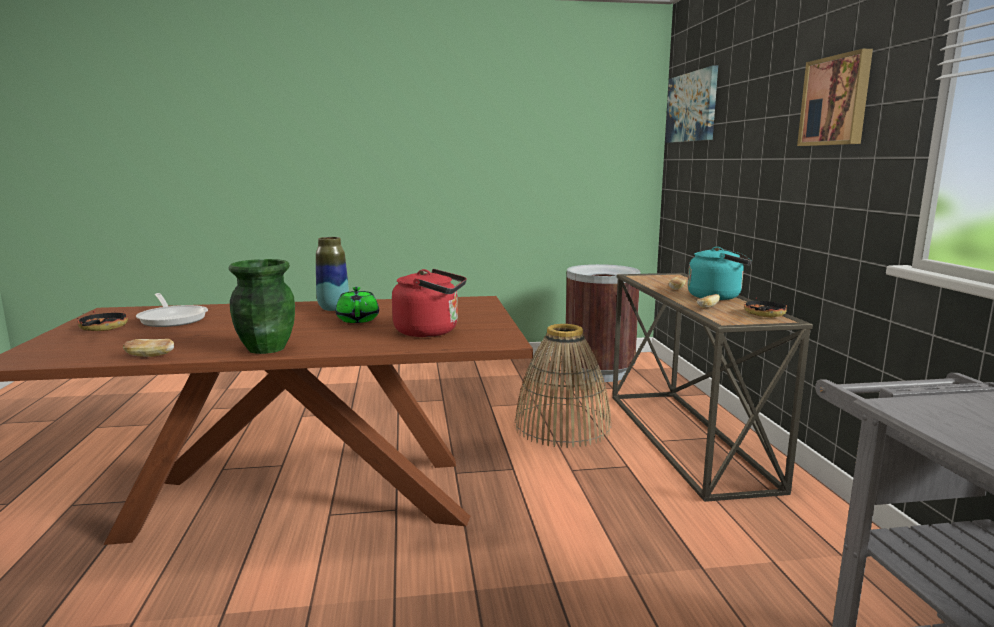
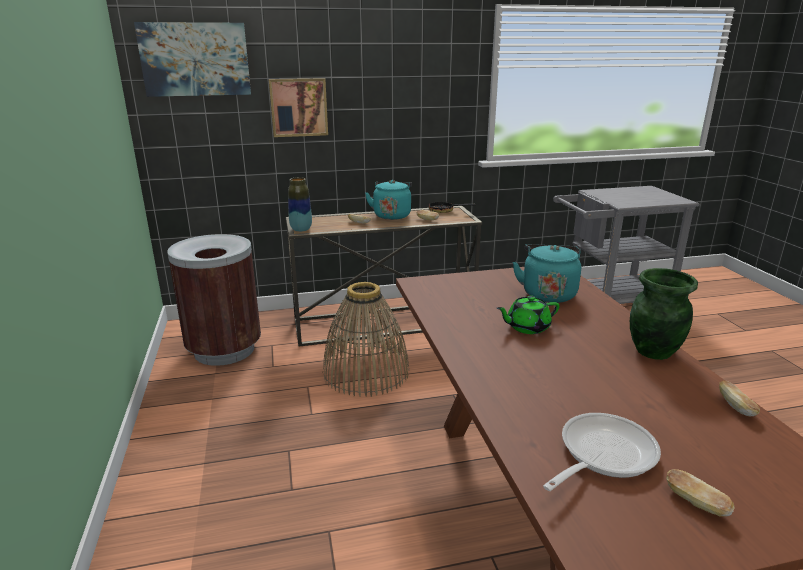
camera: 95 degrees left, 10 degrees up
(101, 329) = (695, 503): frying pan -> bread
(333, 309) = (488, 348): vase -> vase (301, 229)
(431, 331) = (547, 293): red kettle -> turquoise kettle
(836, 101) = (416, 71): picture -> picture (298, 107)

